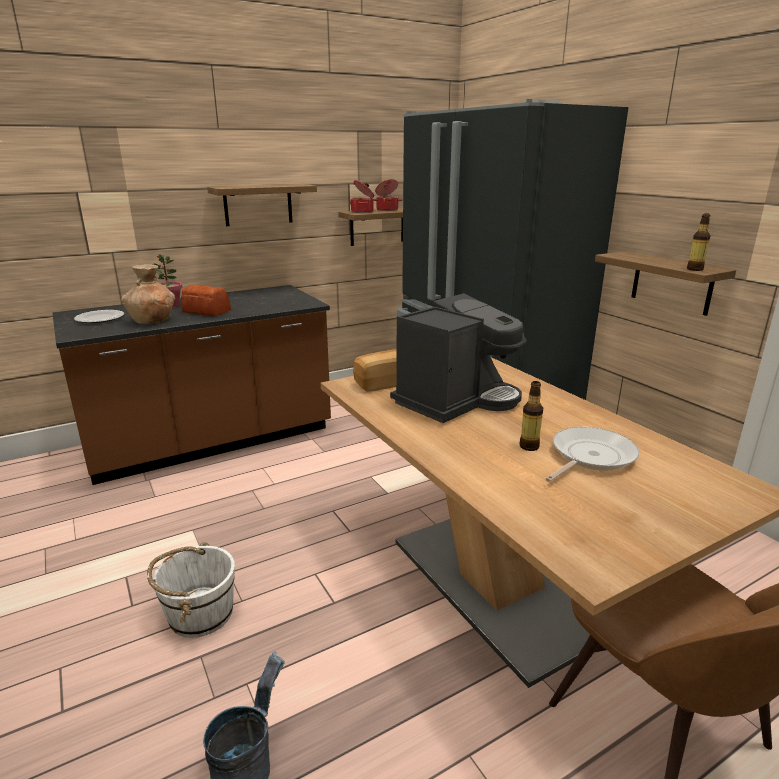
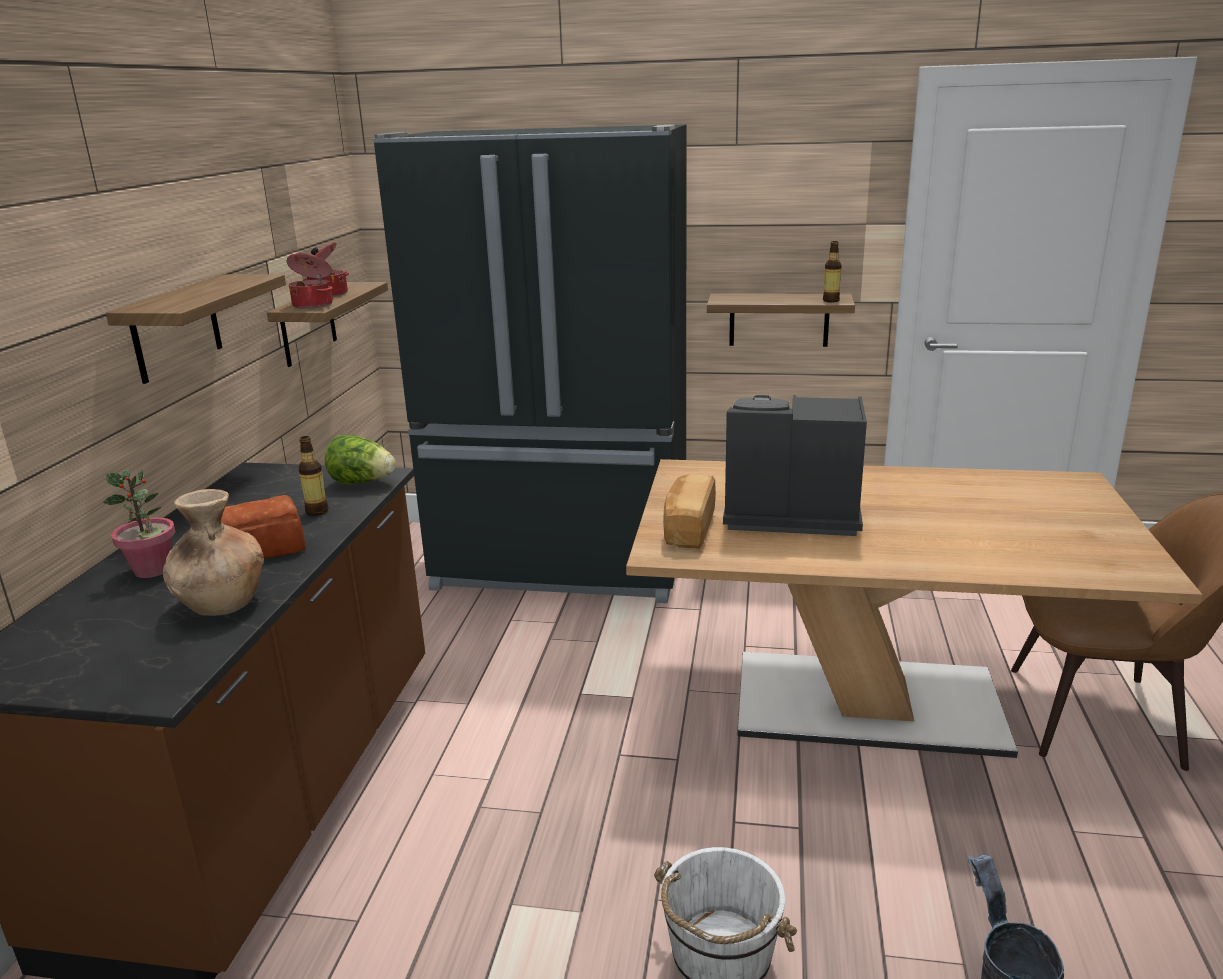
camera: 50 degrees left, 0 degrees up
(100, 319) = (94, 648): plate -> none
(298, 303) = (362, 482): none -> lettuce
(457, 400) = (786, 514): coffee machine -> coffee machine turned 75 degrees counterclockwise
(529, 446) = (931, 522): bottle -> bottle (317, 511)
(590, 456) = (975, 507): frying pan -> none

